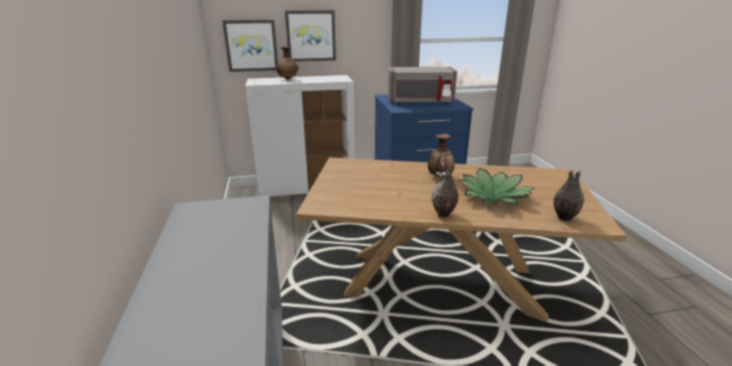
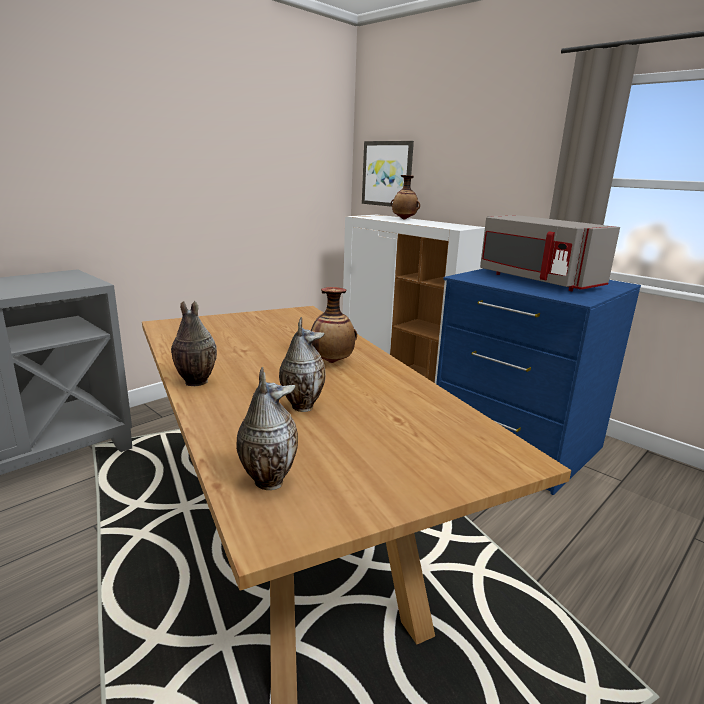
camera: 55 degrees right, 5 degrees down
(311, 36) = (451, 165): picture -> none
(493, 196) = (301, 406): potted plant -> vase

